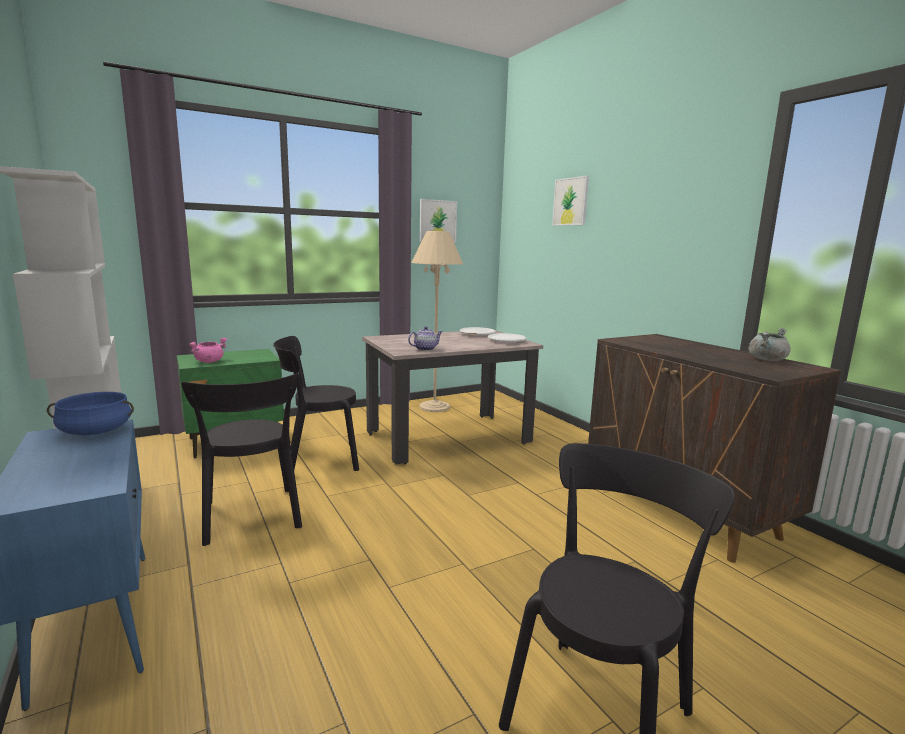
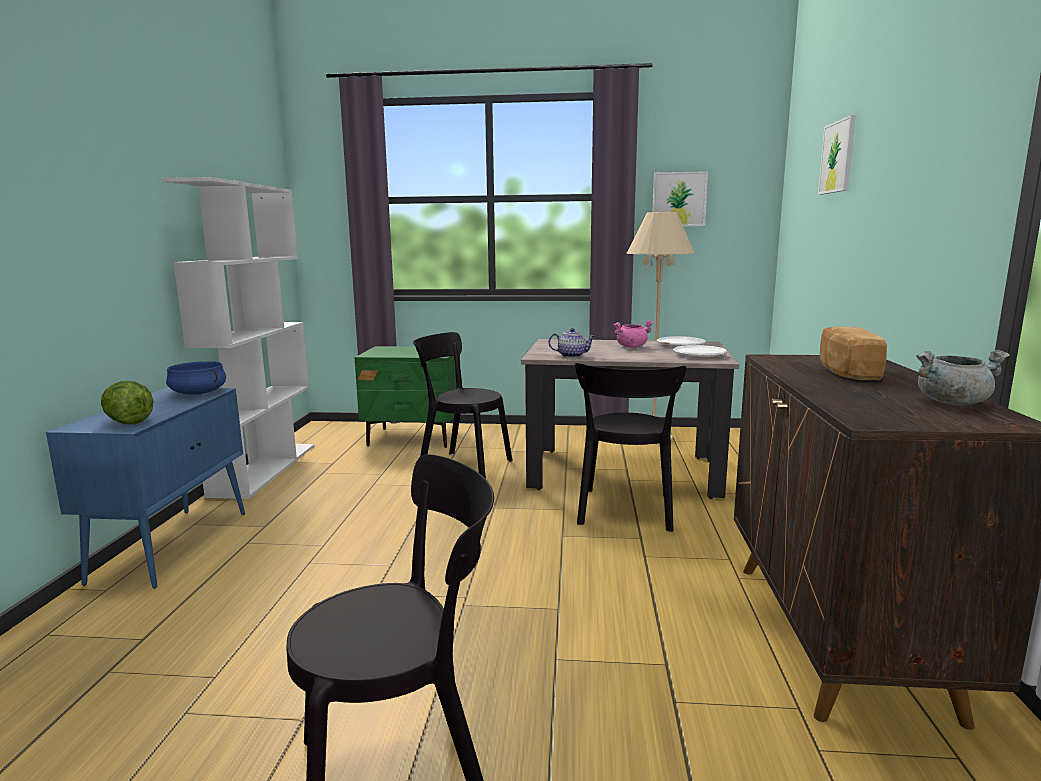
camera: 35 degrees right, 0 degrees up
(83, 481) = (128, 422): none -> lettuce
(209, 361) = (387, 353): pink cooking pot -> pink cooking pot (631, 346)
(251, 518) = (346, 504): black chair -> black chair (625, 512)
(677, 346) = (846, 372): none -> bread

